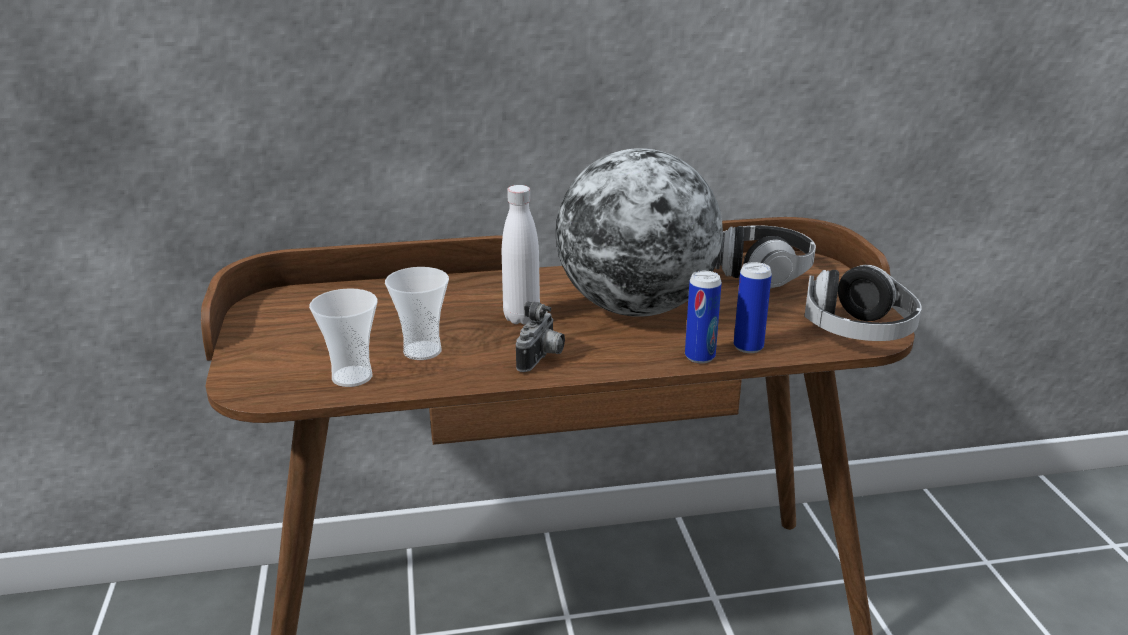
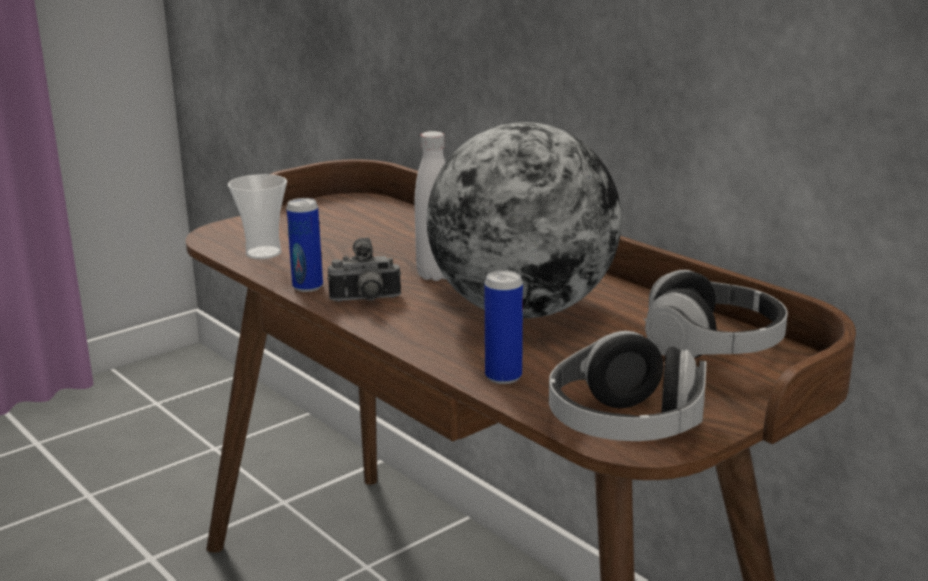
camera: 60 degrees right, 5 degrees down
(422, 351) = (330, 261): cup -> none
(699, 357) = (450, 359): can -> can (307, 287)

